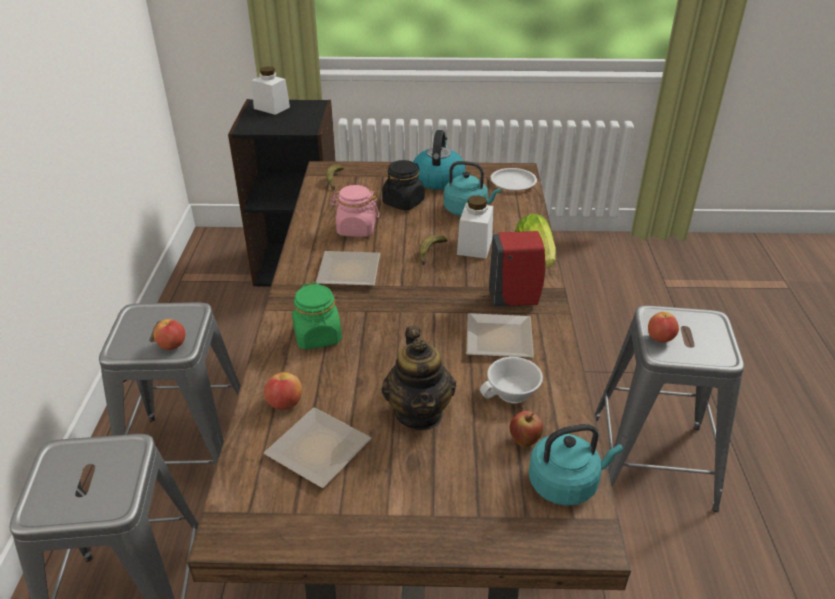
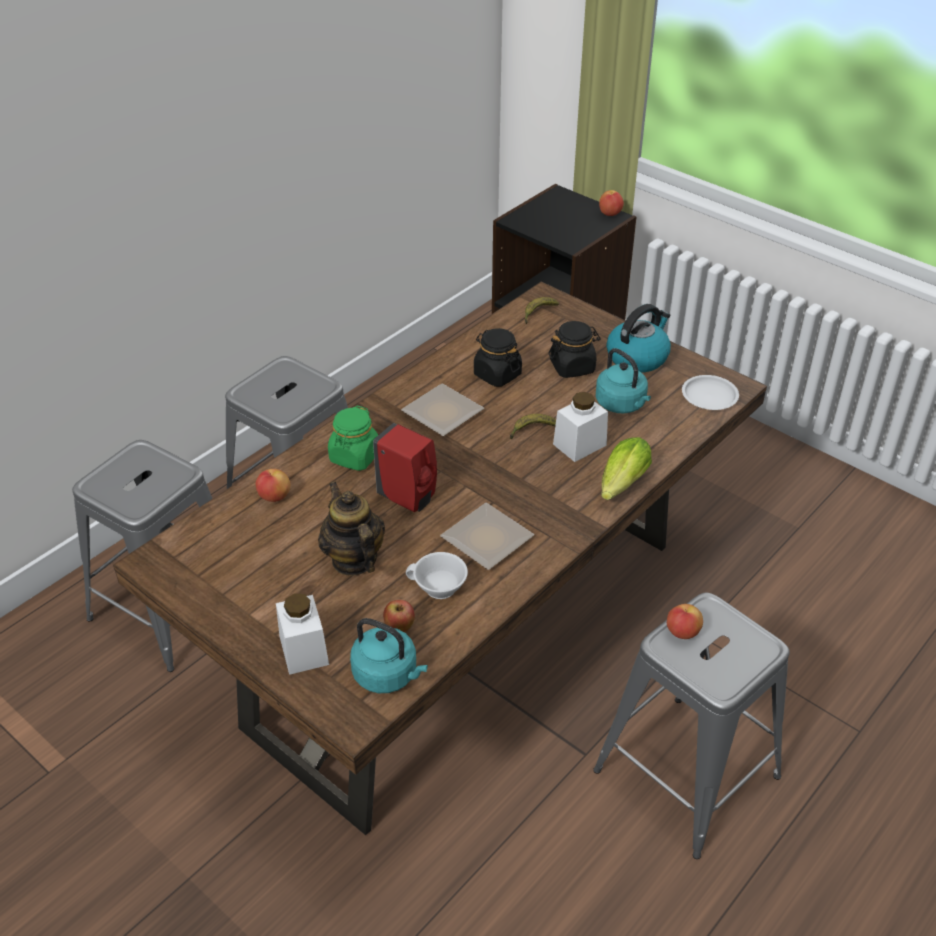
camera: 40 degrees right, 5 degrees up
(172, 345) = (281, 408): apple -> apple (610, 214)
(271, 108) = (566, 204): white jar -> white jar (304, 650)
(322, 449) = (260, 544): plate -> none
(356, 229) = (497, 374): pink jar -> black jar
(419, 413) = (353, 559): teapot -> teapot turned 120 degrees clockwise
(515, 299) = (548, 514): red soap dispenser -> red soap dispenser (408, 498)

